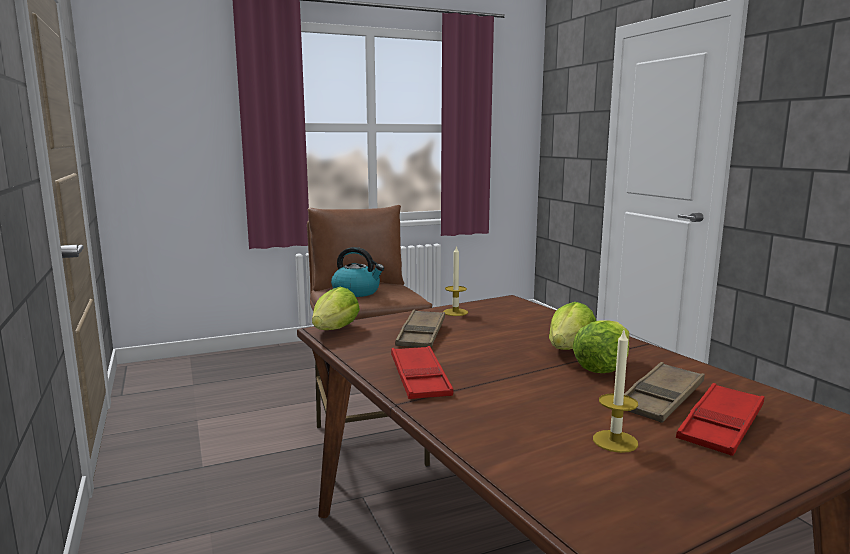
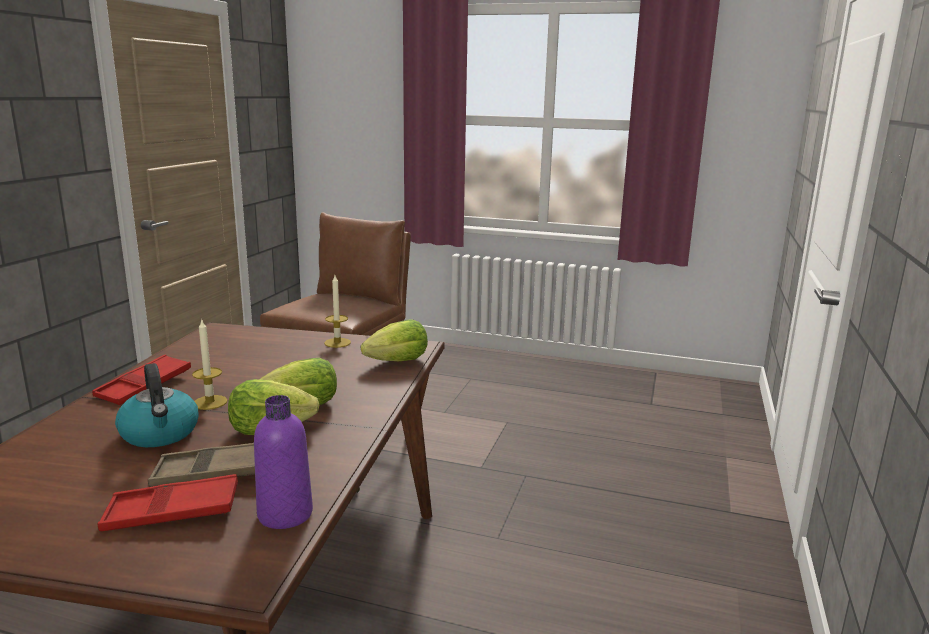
camera: 40 degrees right, 5 degrees up
(335, 330) = (219, 330): lettuce -> lettuce (398, 362)
(357, 292) = (322, 302): kettle -> kettle (160, 434)
(421, 335) = (252, 353): brown tray -> none
(615, 441) = (86, 481): candle -> candle (210, 402)
(765, 397) = (285, 514): none -> purple bottle

